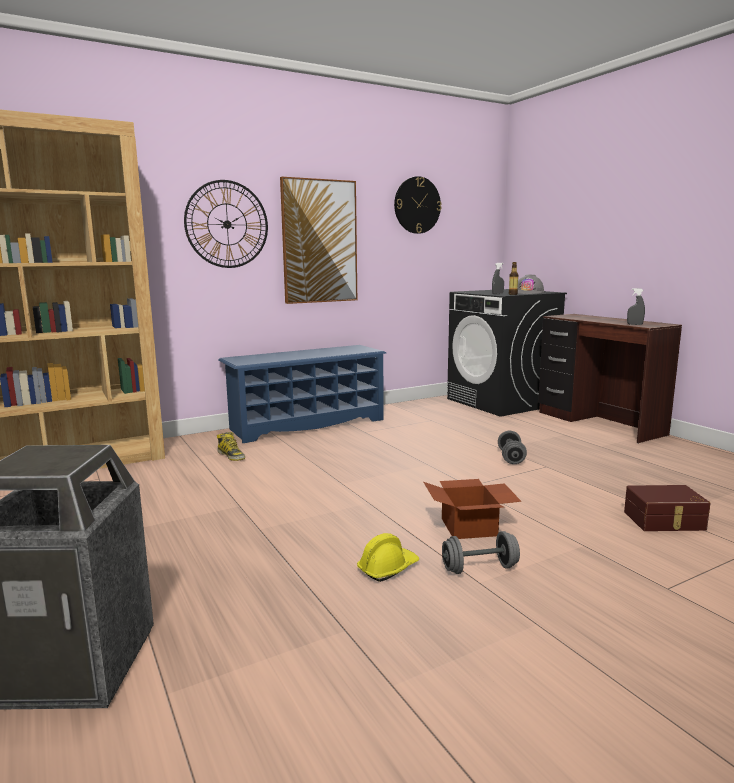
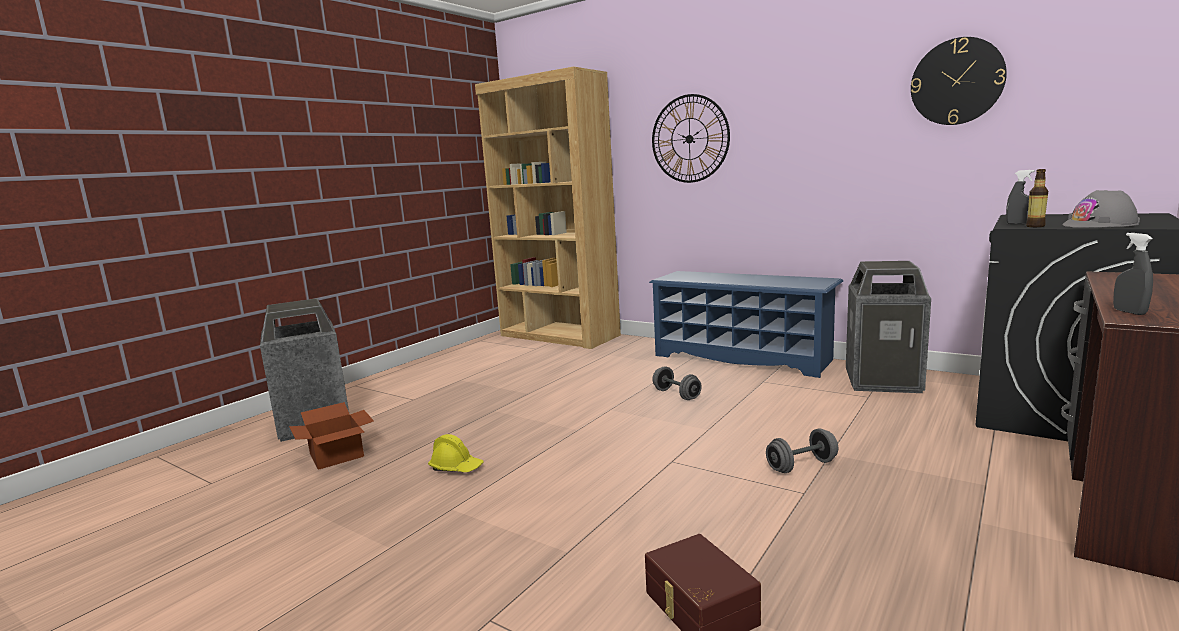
camera: 65 degrees right, 0 degrees up
(231, 456) = (622, 361): boot -> none
(319, 241) = (791, 149): picture -> none
(413, 411) = (883, 381): none -> trash can
(470, 527) = (562, 483): cardboard box -> cardboard box (336, 456)
(479, 568) = (477, 504): grey dumbbell -> grey dumbbell (676, 394)

